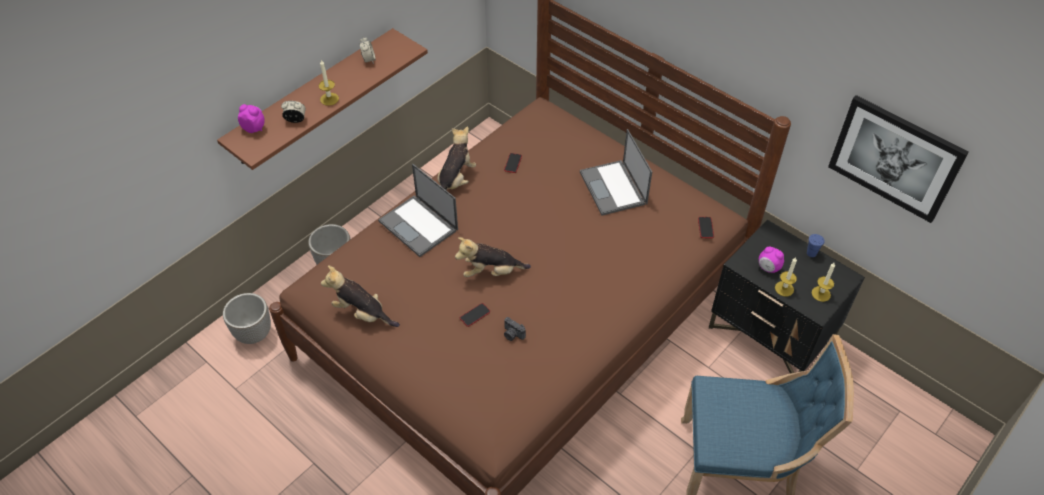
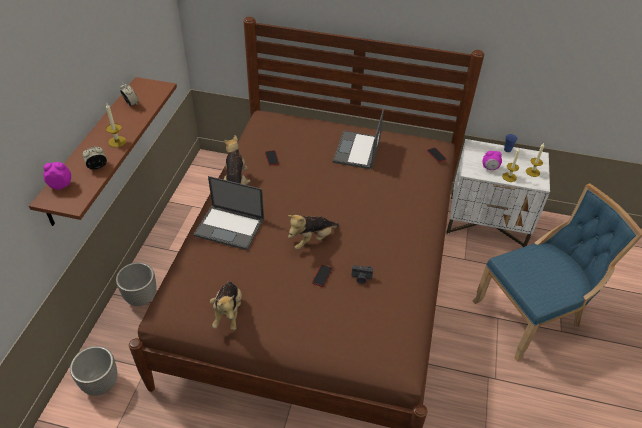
camera: 30 degrees left, 5 degrees down
(362, 313) = (228, 312): plush toy -> plush toy turned 90 degrees counterclockwise
(613, 188) = (357, 151): laptop -> laptop turned 60 degrees clockwise
(771, 335) = (487, 222): black nightstand -> white nightstand
(895, 158) = (567, 51): picture -> none

